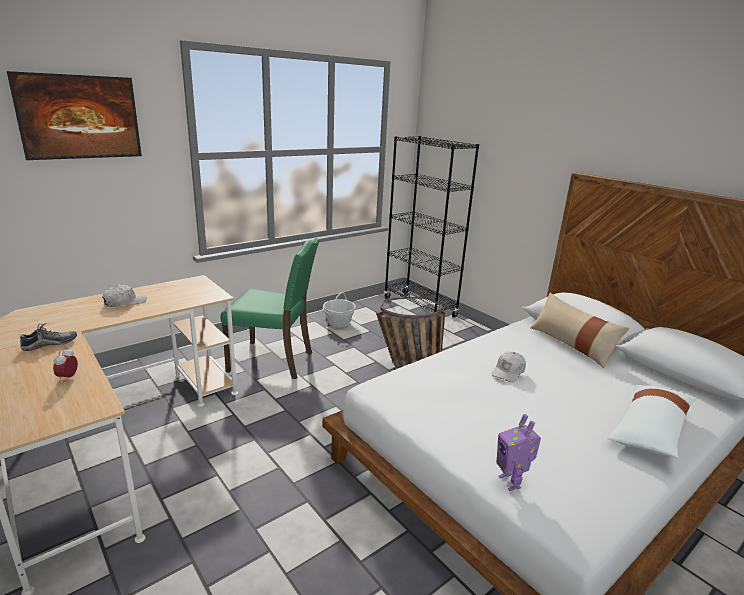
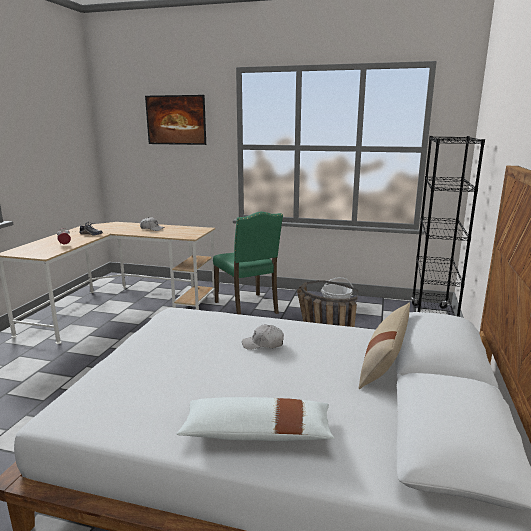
camera: 55 degrees right, 5 degrees down
(510, 482) = (98, 378): toy robot -> none

